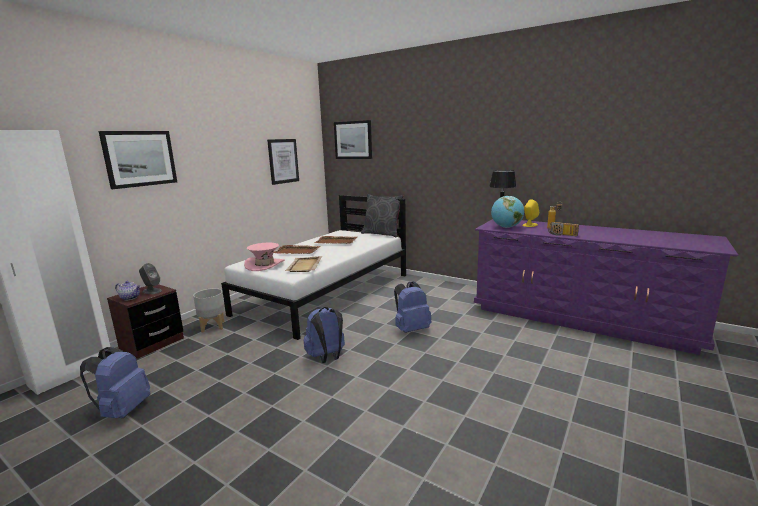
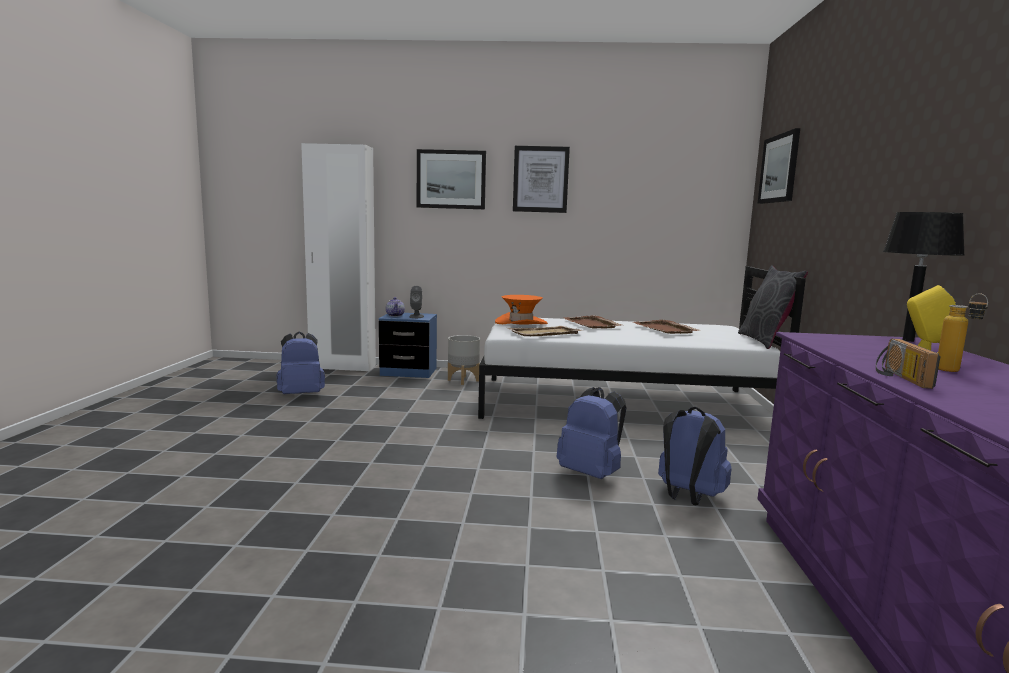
camera: 60 degrees right, 5 degrees down
(152, 343) = (408, 372): brown nightstand -> blue nightstand
(265, 265) = (521, 323): pink hat -> orange hat
(283, 161) = (656, 200): picture -> picture (540, 179)
(326, 357) = (452, 441): blue backpack -> blue backpack (688, 497)
(506, 227) = (846, 344): globe -> none

